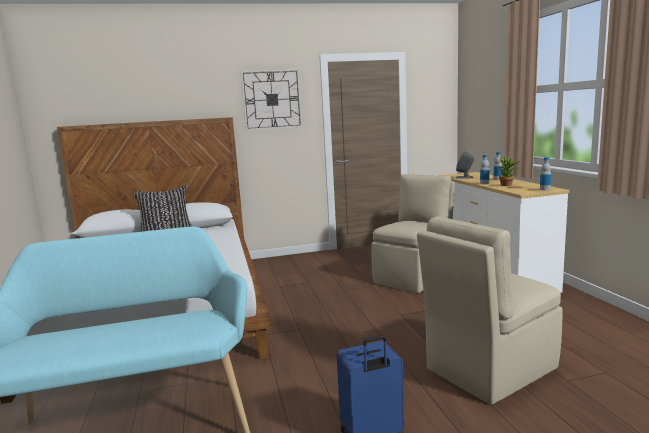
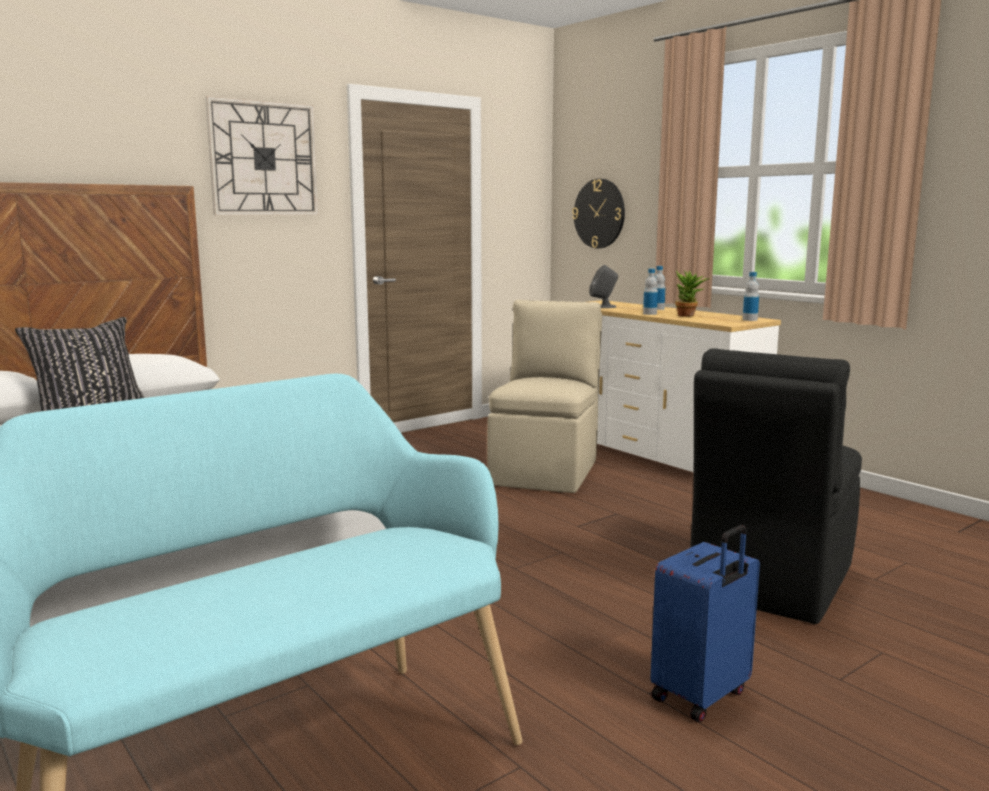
camera: 25 degrees left, 0 degrees up
(480, 117) = (599, 213): none -> wall clock
(488, 369) = (770, 581): beige chair -> black chair

